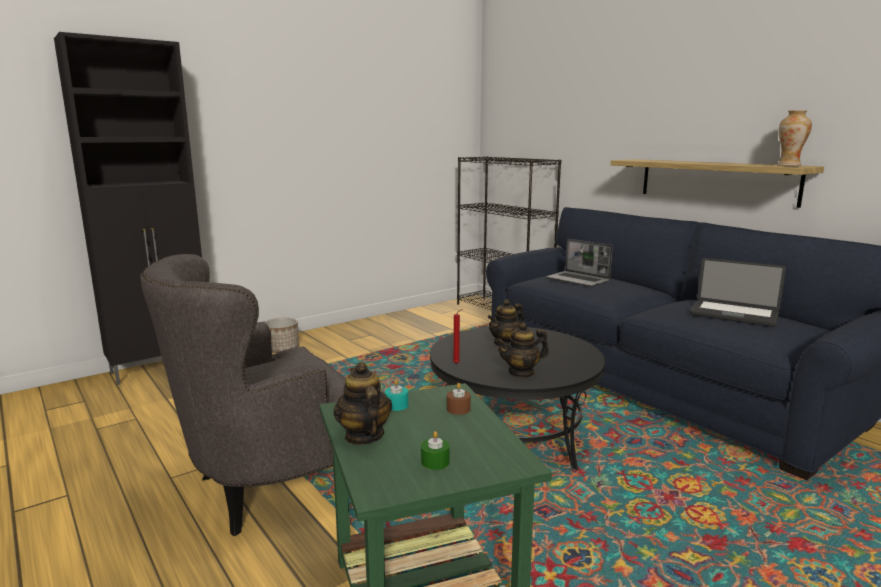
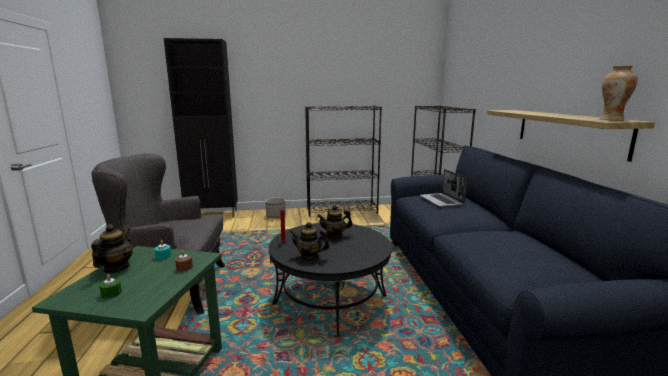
camera: 30 degrees right, 0 degrees up
(374, 324) = (342, 210): none -> black bookcase
(733, 315) = (519, 250): laptop -> none

